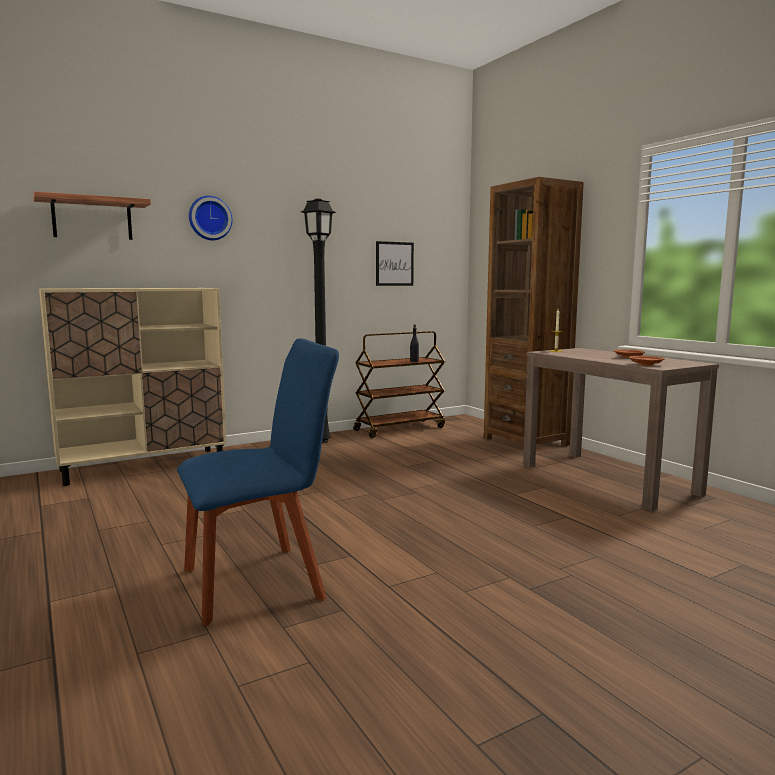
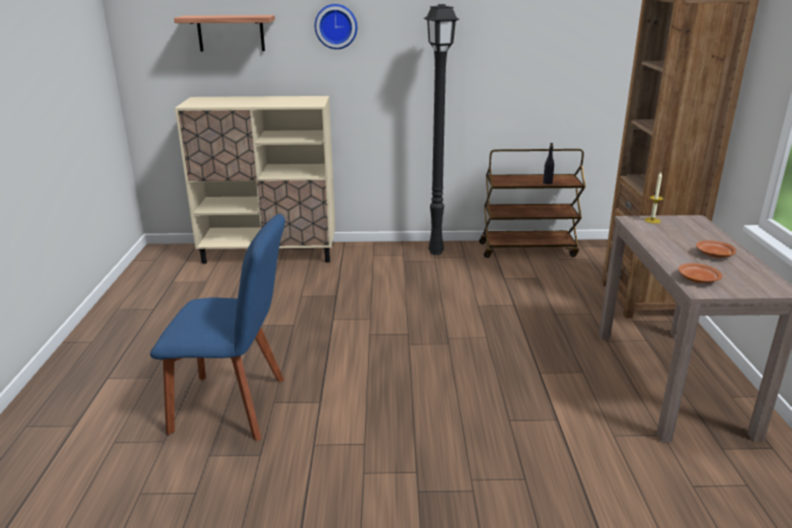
camera: 30 degrees right, 15 degrees up
(394, 264) = (546, 67): picture -> none

